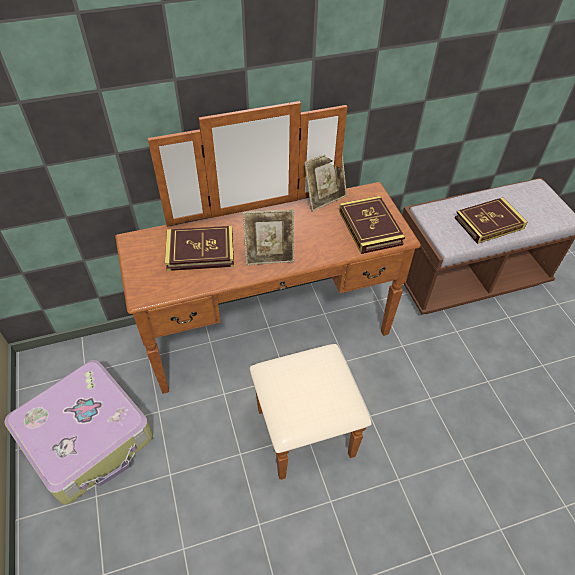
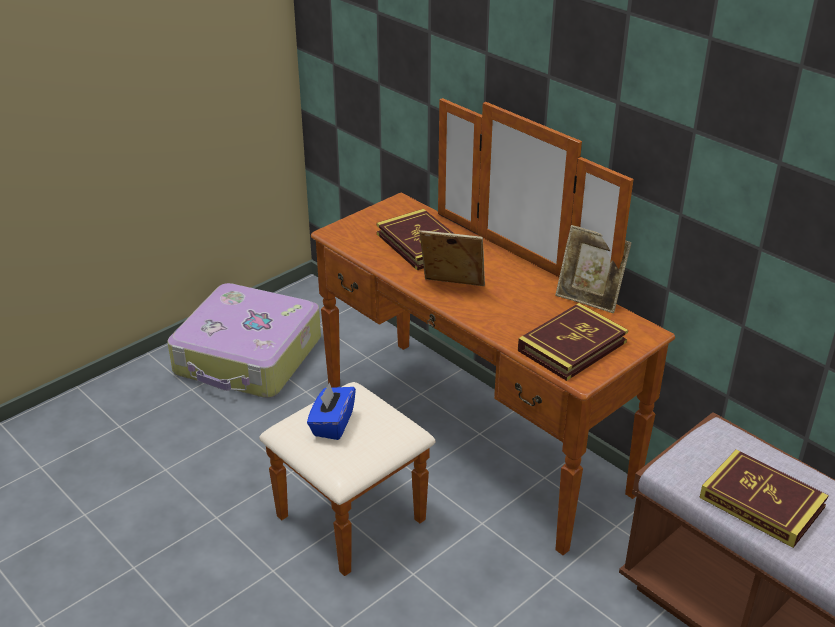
camera: 65 degrees right, 15 degrees down
(269, 257) = (452, 288): picture frame -> picture frame turned 135 degrees clockwise
(302, 396) = (332, 424): none -> blue tissue box

